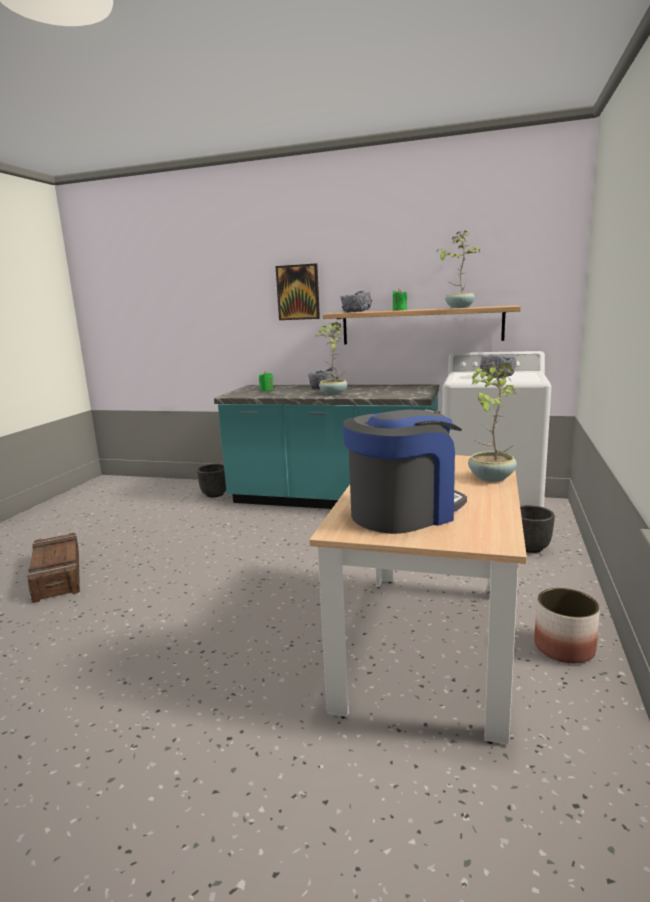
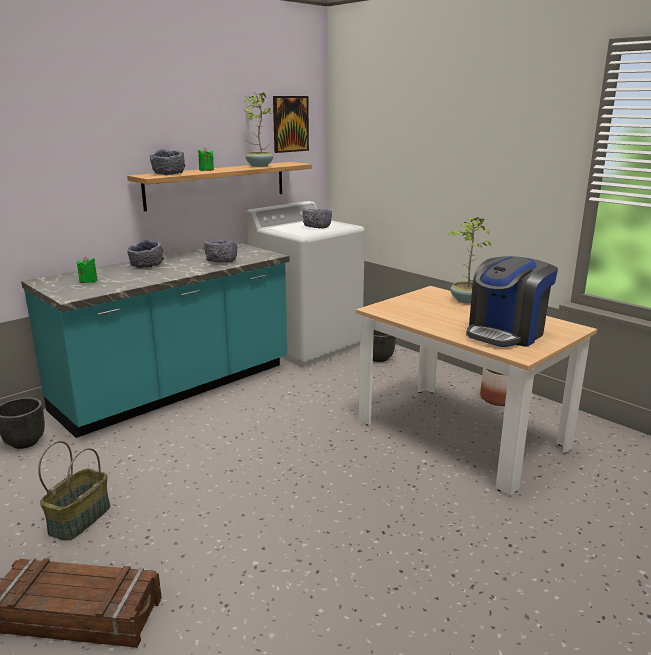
camera: 60 degrees left, 5 degrees up
(147, 539) = (79, 518): none -> basket
(298, 292) = (83, 151): picture -> picture (290, 124)
(332, 394) = (187, 269): potted plant -> none
(371, 393) = (221, 261): none -> grey bowl
(404, 512) = (506, 333): coffee machine -> coffee machine turned 135 degrees counterclockwise

